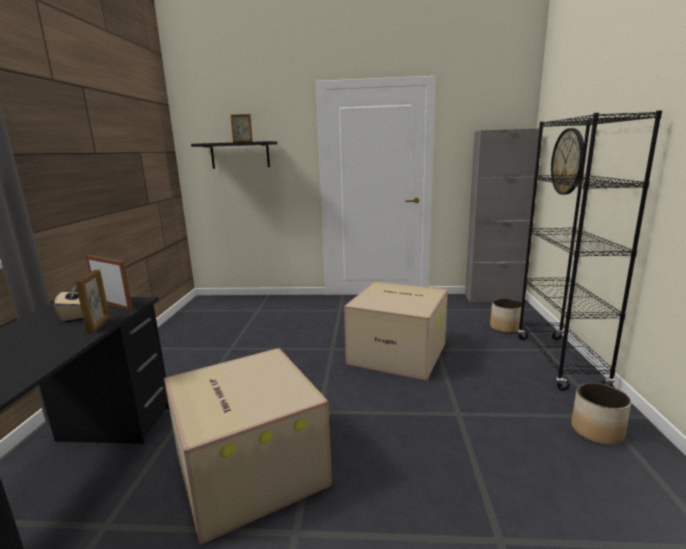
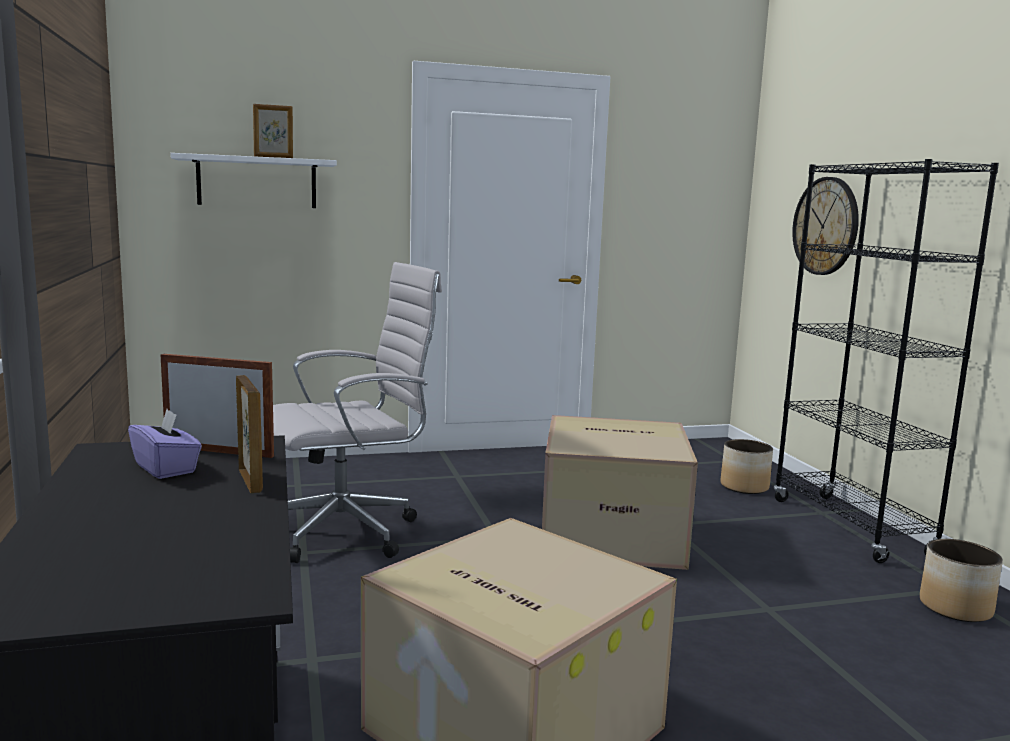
camera: 20 degrees left, 5 degrees down
(76, 314) = (166, 468): beige tissue box -> purple tissue box
(240, 155) = (257, 182): black shelf -> white shelf
(261, 339) = (349, 532): none -> white office chair
(493, 298) = (695, 446): grey cabinet -> none

